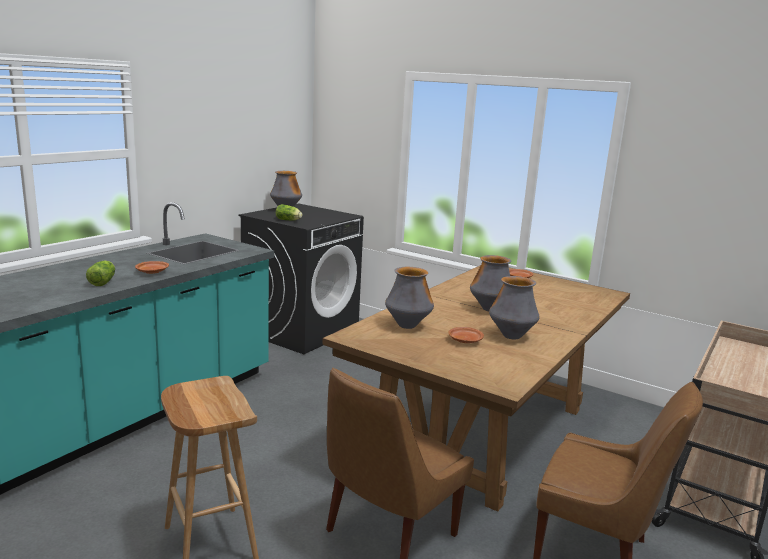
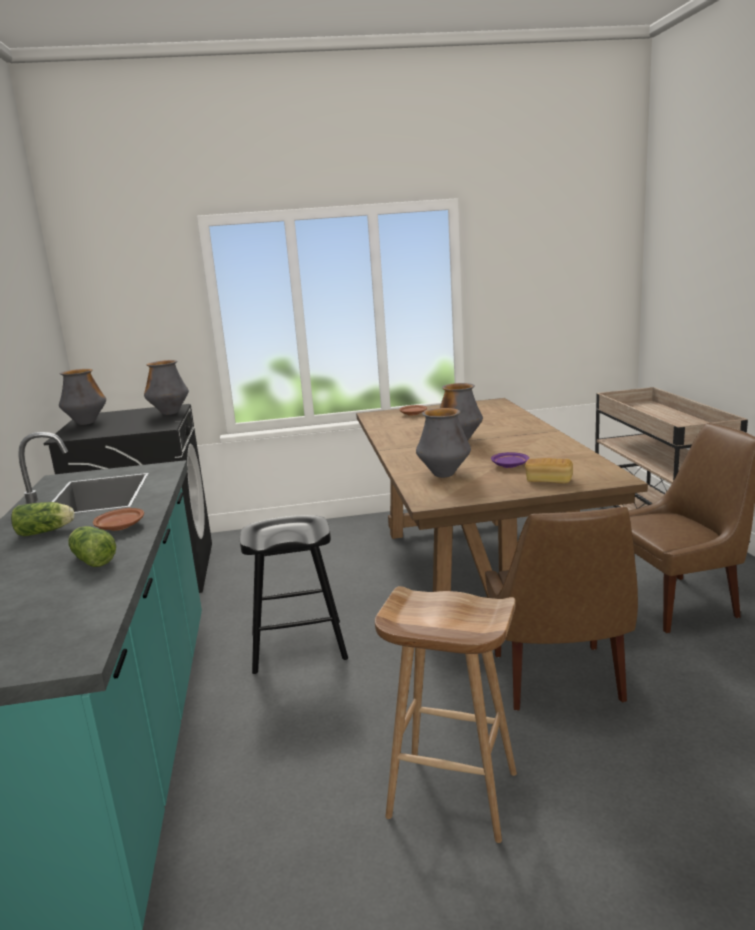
camera: 40 degrees left, 0 degrees up
(289, 220) = (128, 429): lettuce -> lettuce (46, 531)
(291, 413) = (298, 646): none -> black stool
(455, 363) = (548, 481): none -> bread
(465, 340) = (509, 465): brown plate -> purple plate
(511, 336) = (525, 450): vase -> vase (170, 413)

